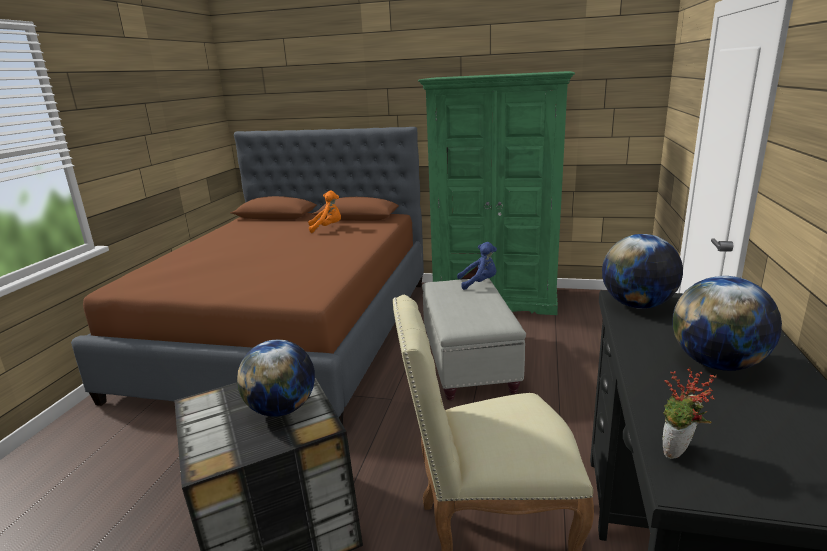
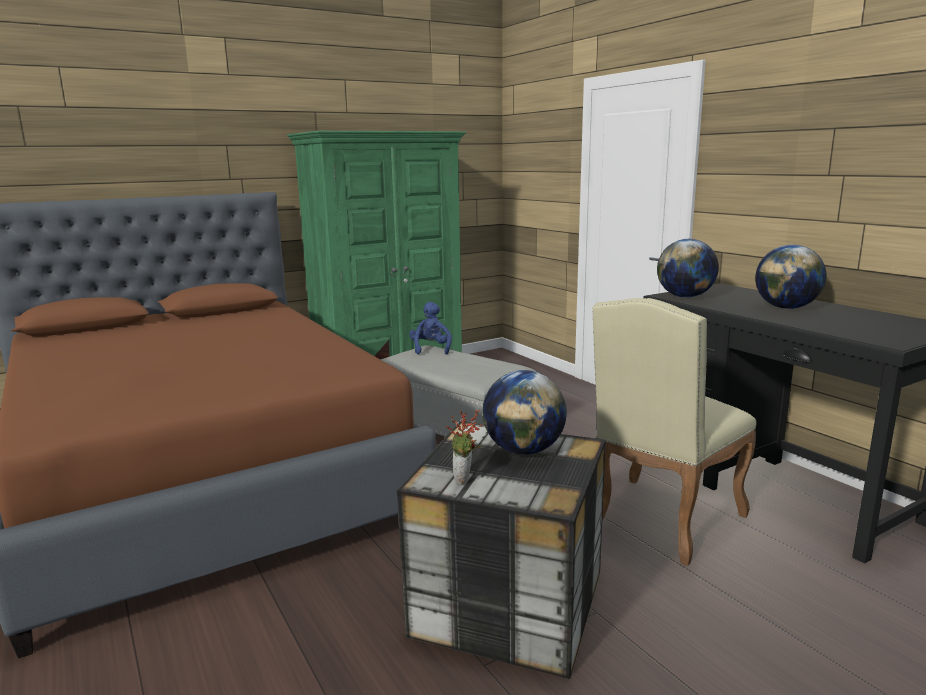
camera: 45 degrees left, 5 degrees down
(327, 228) = (210, 324): orange plush toy -> none
(479, 283) = (431, 349): blue plush toy -> blue plush toy turned 45 degrees counterclockwise
(678, 454) = (864, 336): potted plant -> potted plant (465, 480)

